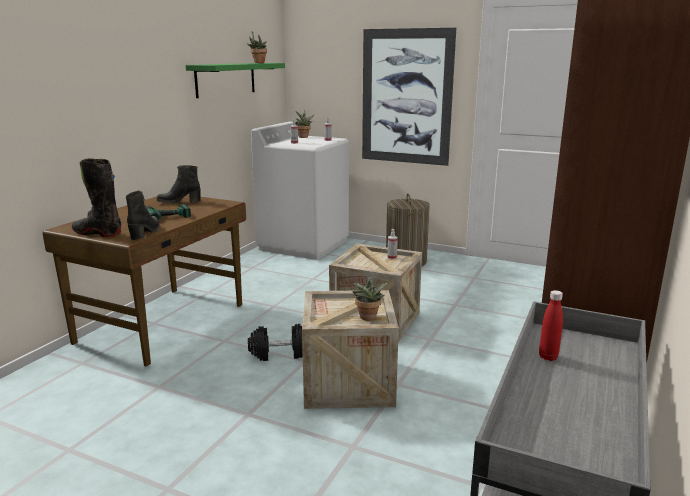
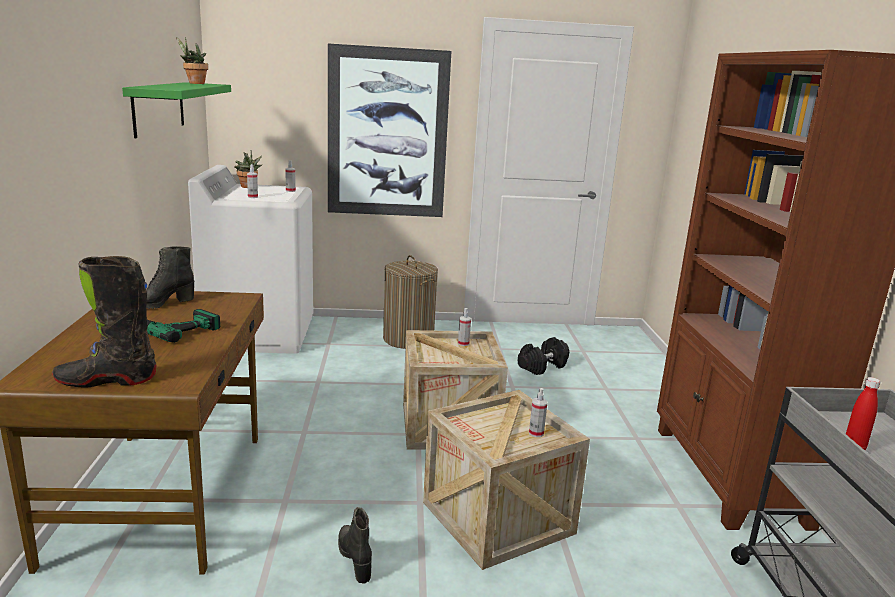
camera: 30 degrees left, 0 degrees up
(146, 232) = (190, 366): black boot -> black boot (355, 558)
(280, 353) = (379, 500): black dumbbell -> black dumbbell (542, 367)
(367, 318) = (536, 433): potted plant -> spray bottle

